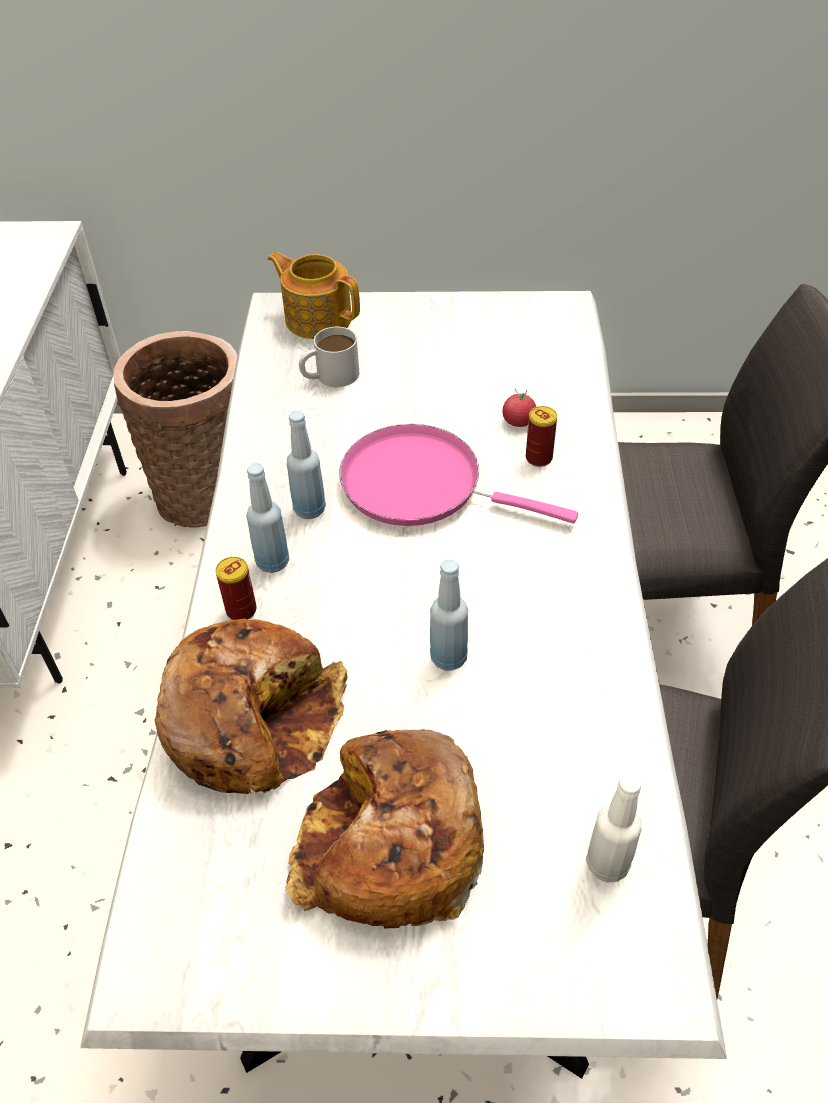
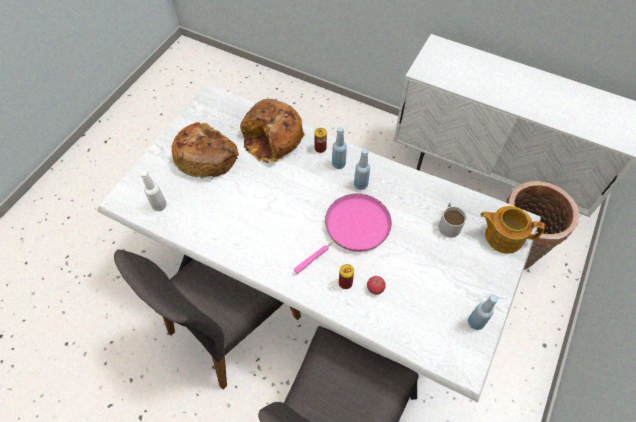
camera: 115 degrees right, 10 degrees up
(317, 318) = (503, 236): teapot -> teapot turned 135 degrees counterclockwise
(448, 658) = (260, 199): blue bottle -> blue bottle (475, 322)

